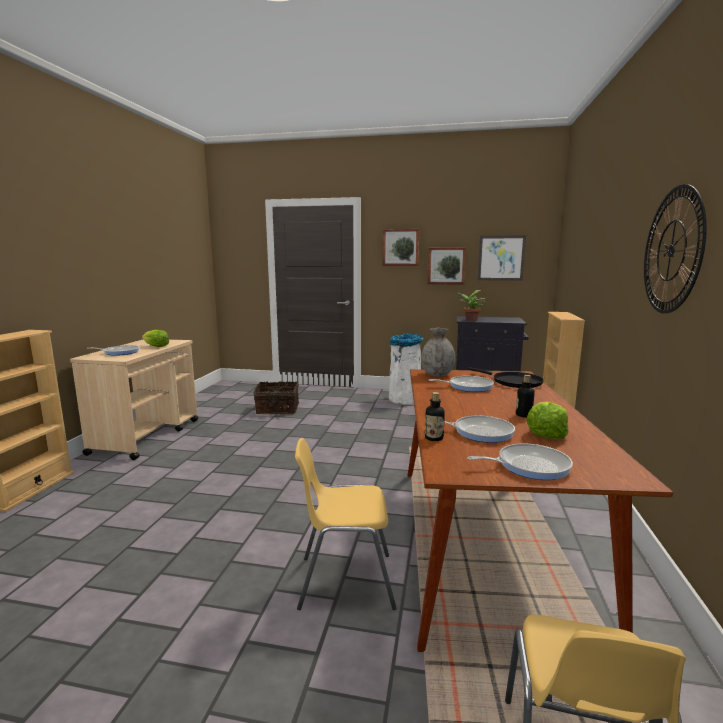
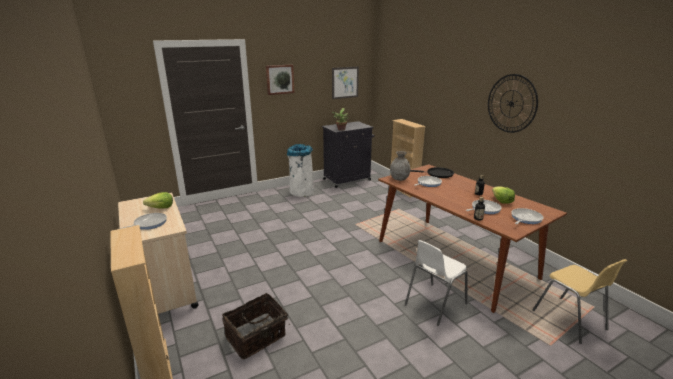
camera: 40 degrees left, 10 degrees up
(277, 409) = (229, 227): basket -> basket (257, 337)
(345, 581) = (434, 304): yellow chair -> white chair
(446, 265) = (312, 90): picture -> none

